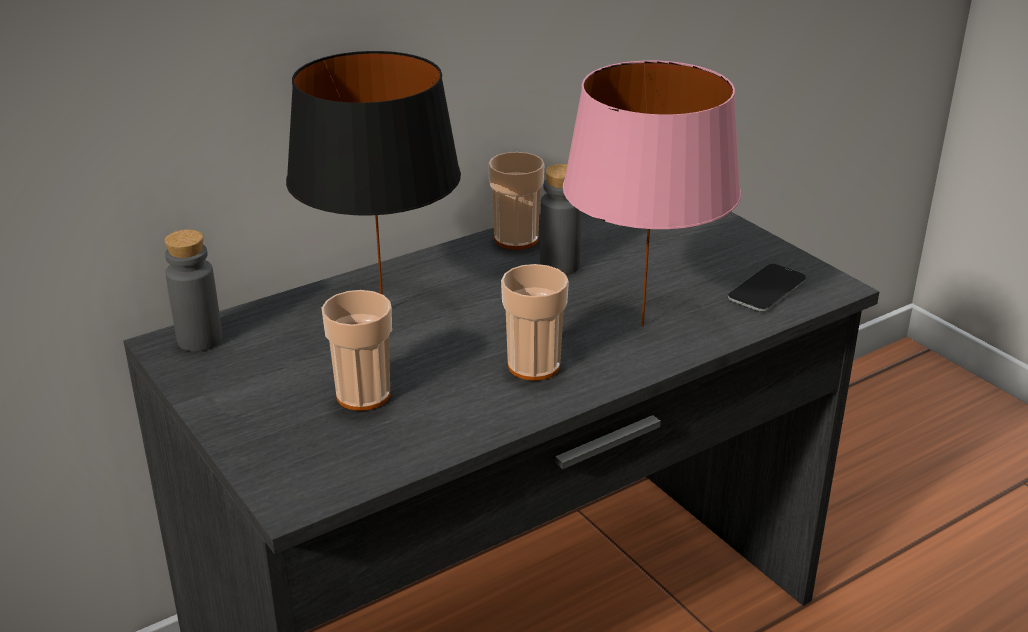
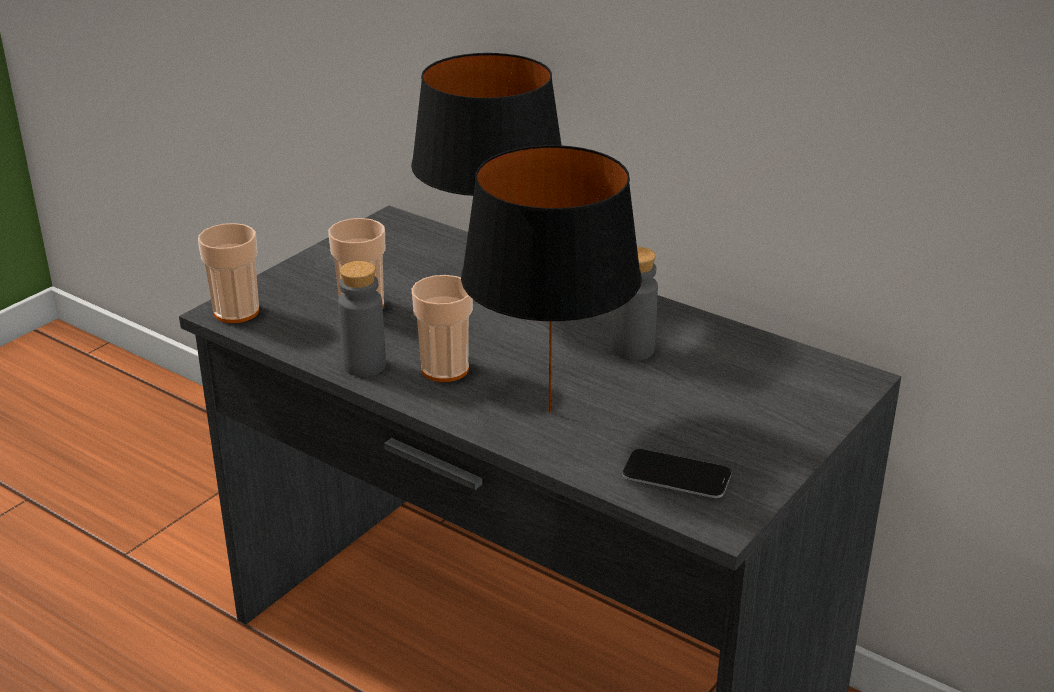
camera: 70 degrees right, 0 degrees up
(200, 339) = (403, 229): grey bottle -> grey bottle (364, 365)
(516, 239) = (667, 318): cup -> cup (236, 312)
(644, 325) = (551, 412): pink table lamp -> black table lamp

